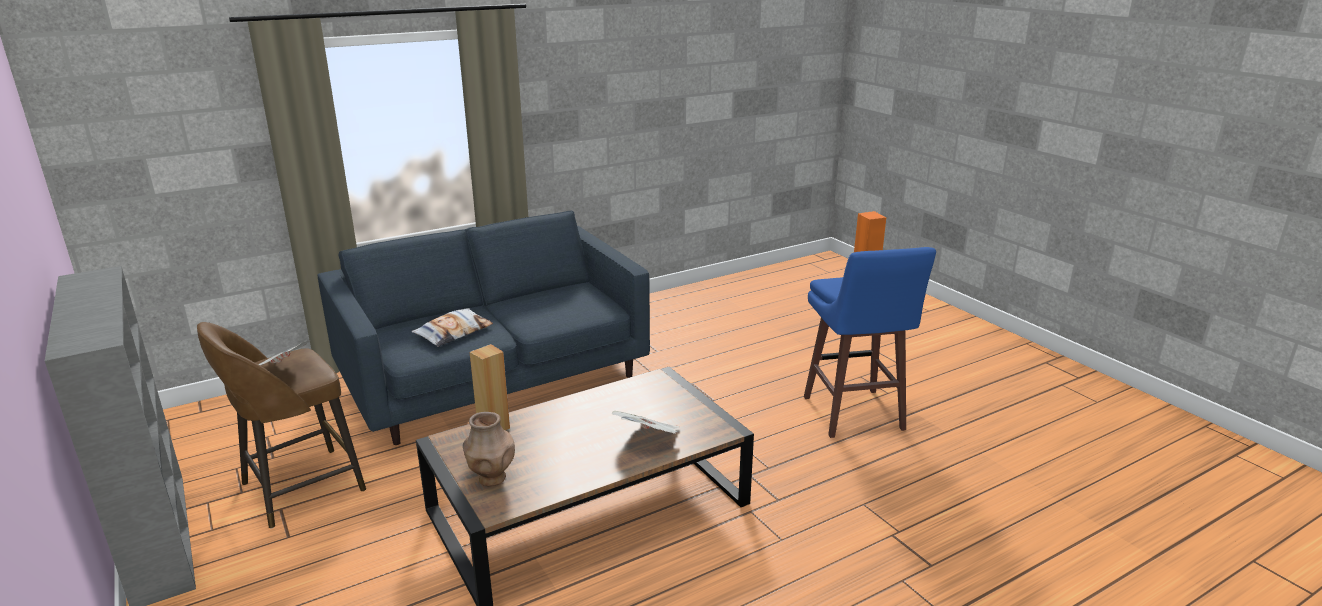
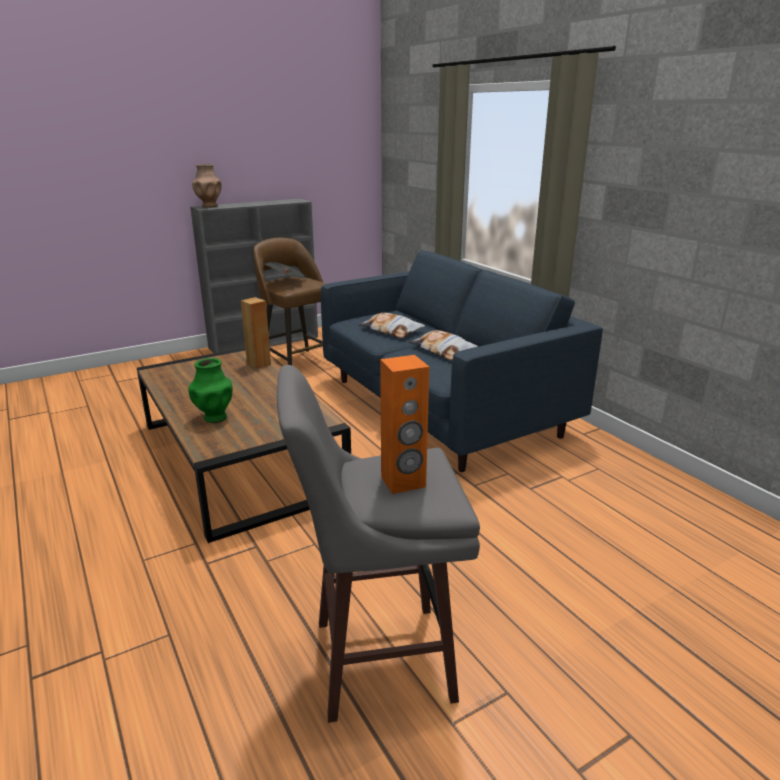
camera: 90 degrees right, 0 degrees up
(491, 479) = (192, 368): brown vase -> brown vase (209, 206)
(529, 308) = (444, 350): none -> pillow
(649, 438) = (215, 417): newspaper -> green vase
(853, 415) = (377, 659): blue stool -> grey stool

